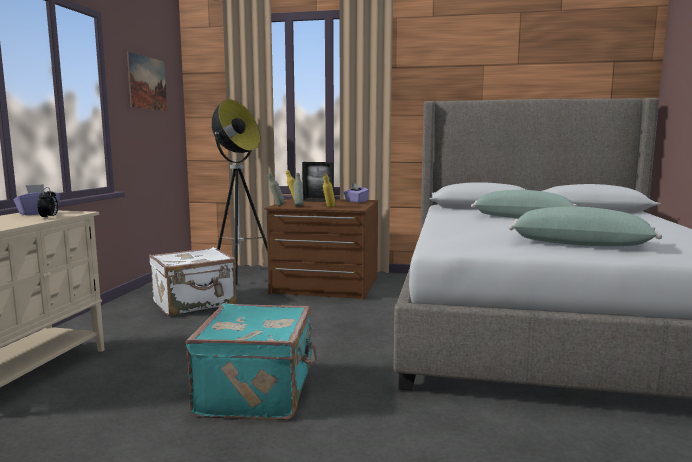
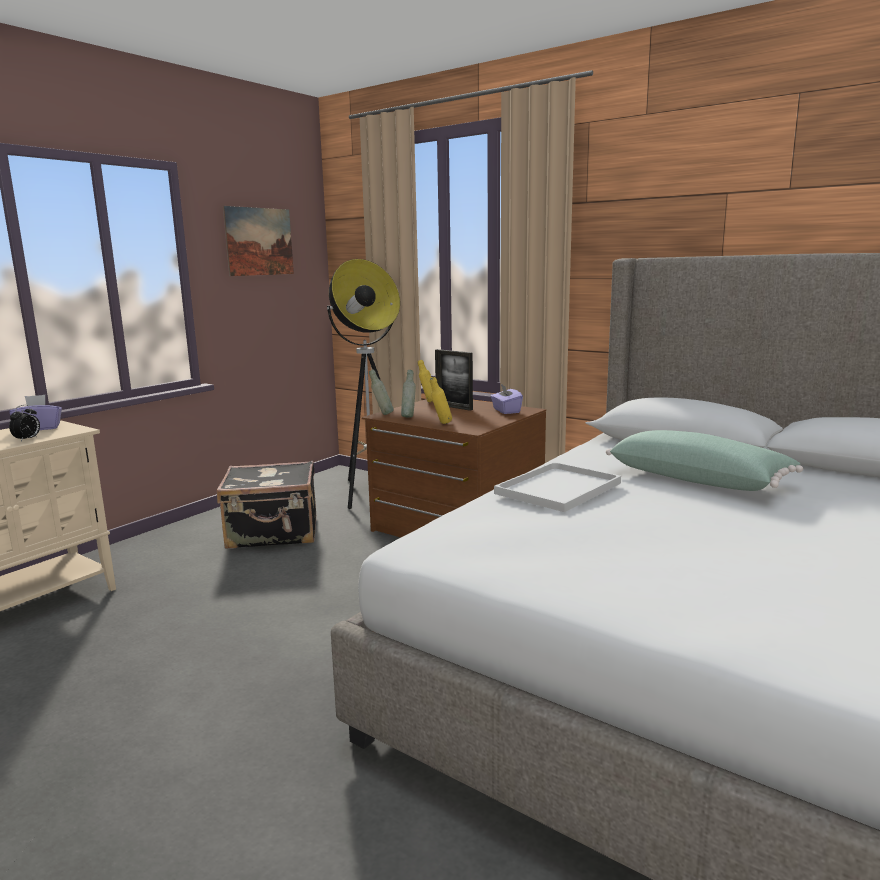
camera: 25 degrees right, 5 degrees up
(195, 303) = (273, 533): white suitcase -> black suitcase
(258, 392) = (190, 697): turquoise suitcase -> none
(465, 223) = (558, 487): none -> white tray
(580, 244) = (658, 575): green pillow -> none

